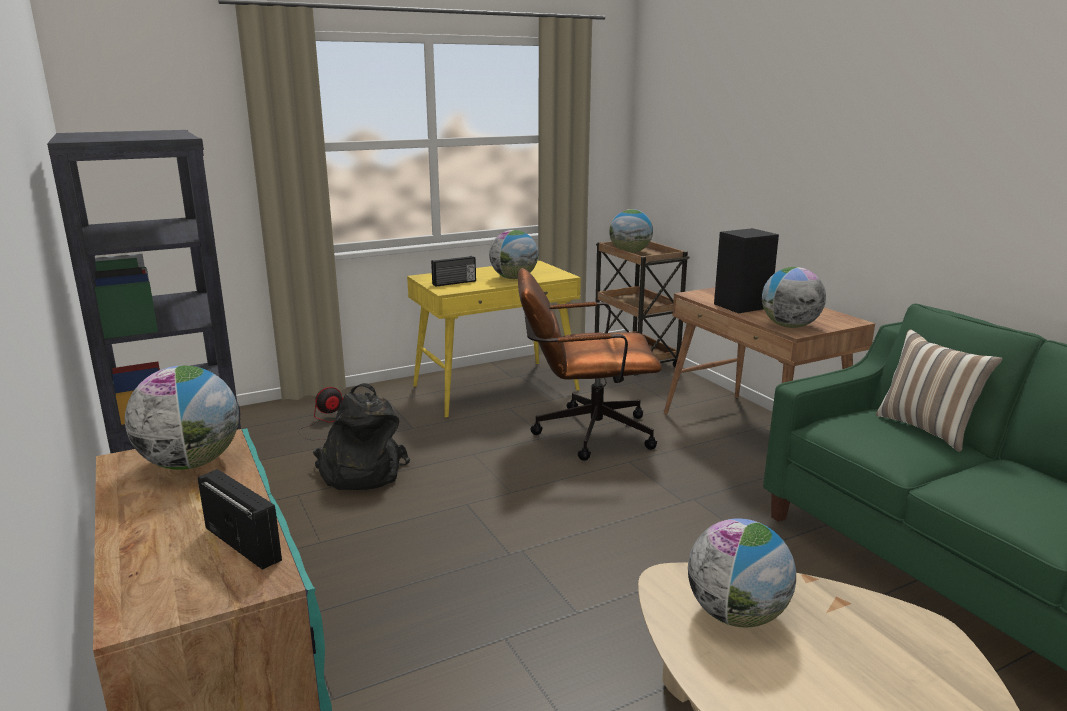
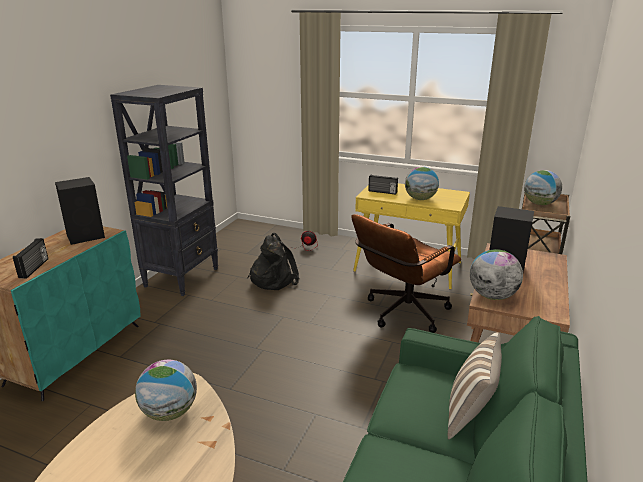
camera: 50 degrees right, 5 degrees up
(191, 463) = (86, 236): globe -> black speaker
(583, 433) = (402, 314): brown office chair -> brown office chair turned 90 degrees counterclockwise

